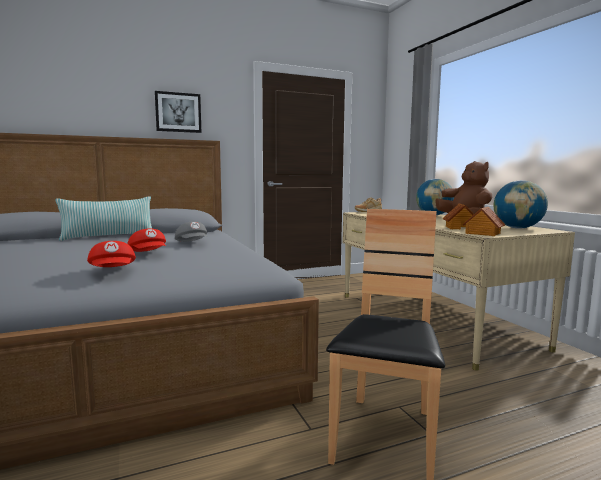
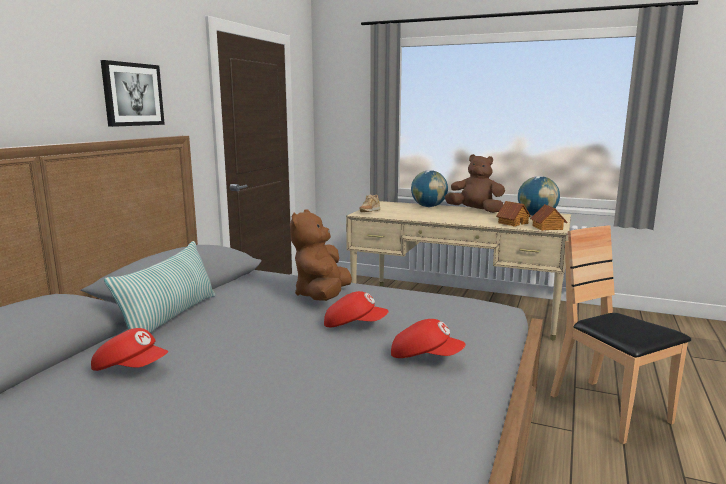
camera: 45 degrees left, 5 degrees up
(32, 244) = (131, 368): none -> red cap
(192, 244) = (322, 296): grey cap -> brown plush toy

